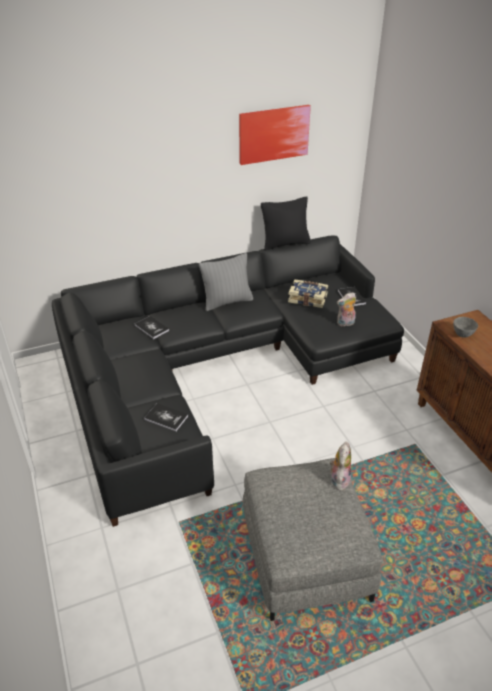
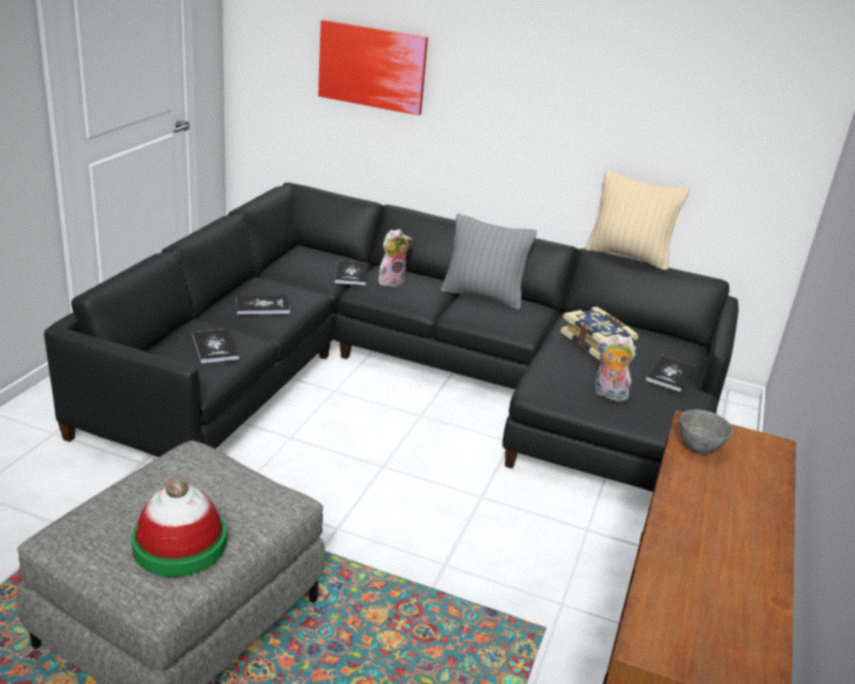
camera: 40 degrees right, 10 degrees down
(145, 377) = (262, 306): none -> book
(273, 134) = (657, 61): picture -> picture (372, 67)
(285, 244) = (628, 256): black pillow -> beige pillow
(334, 518) = (179, 544): none -> hat
(339, 479) = (267, 516): plush toy -> plush toy (391, 281)

